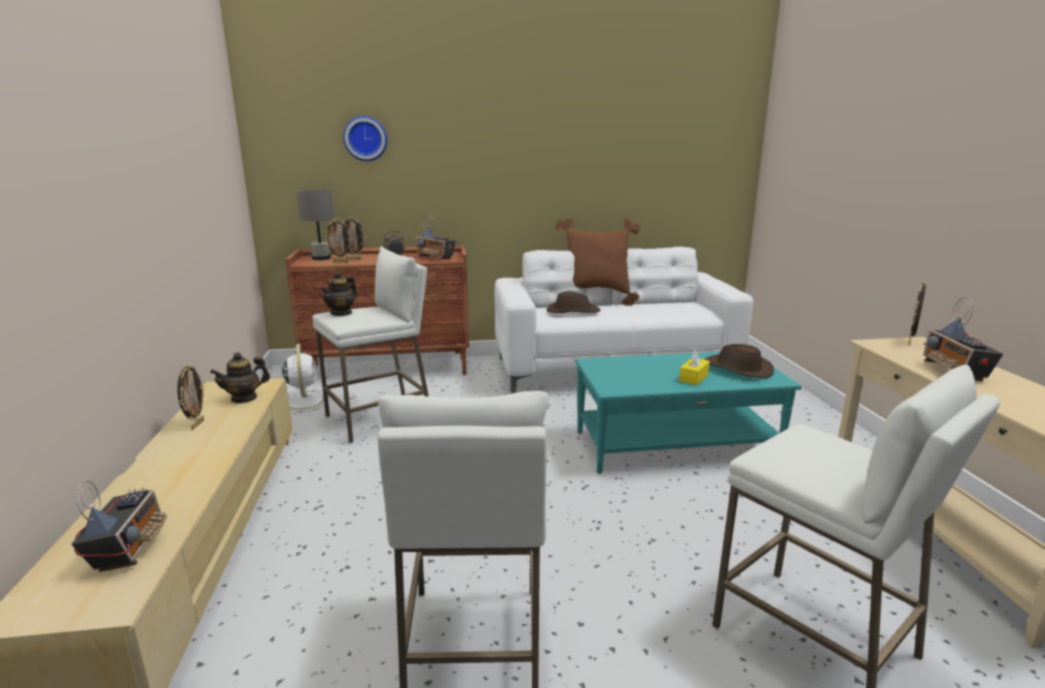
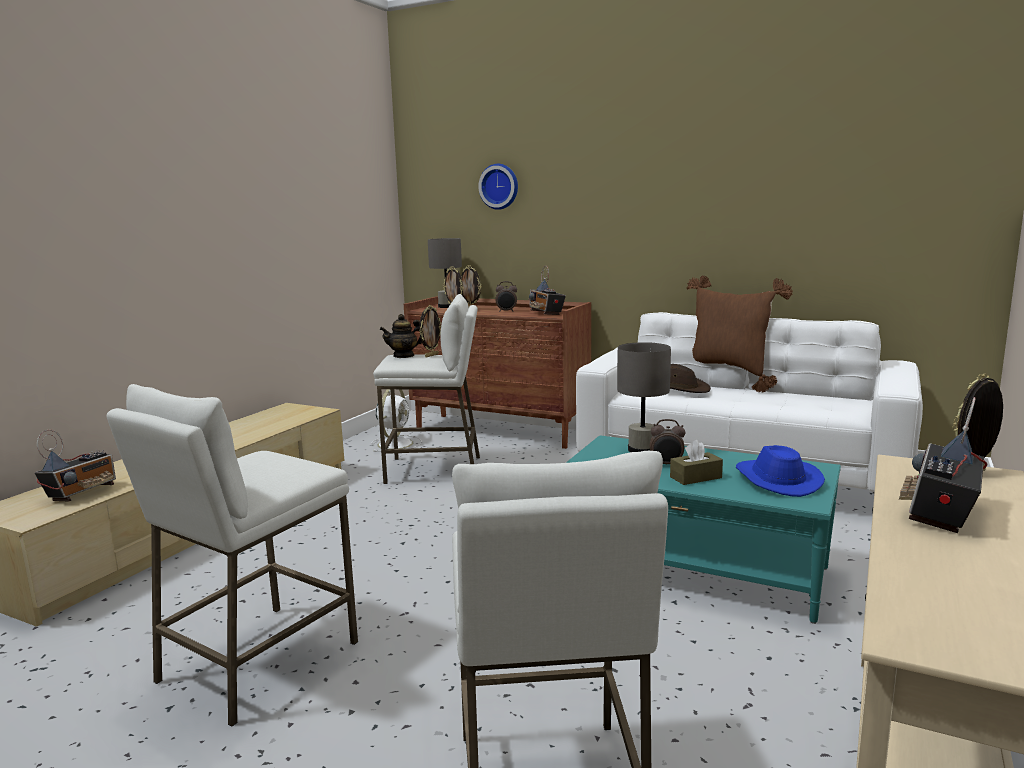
camera: 35 degrees right, 5 degrees down
(196, 425) = (233, 430): picture frame -> picture frame (431, 355)
(244, 398) = (289, 418): teapot -> none
(625, 364) = (642, 450): none -> grey table lamp
(660, 372) = (666, 465): none -> alarm clock
(693, 378) = (695, 477): yellow tissue box -> brown tissue box
(737, 368) = (776, 480): brown hat -> blue hat

